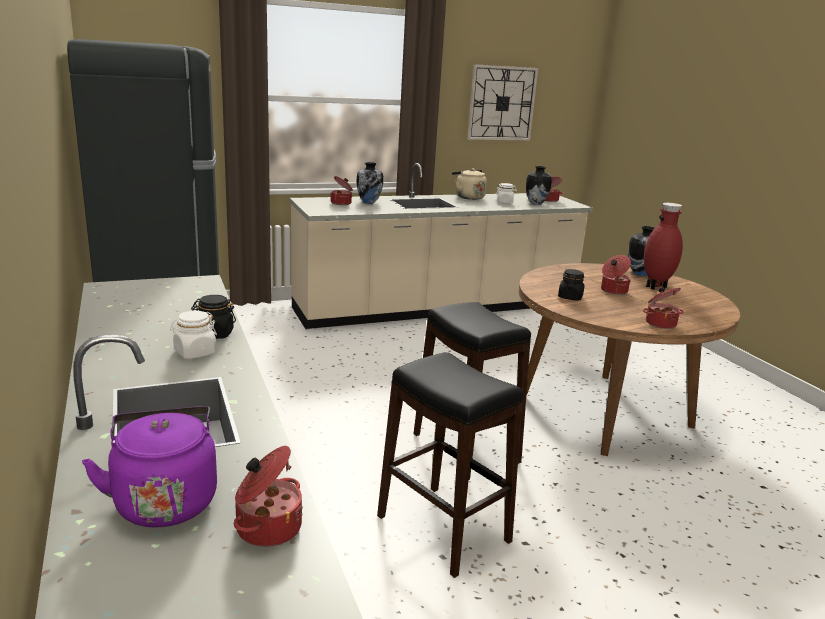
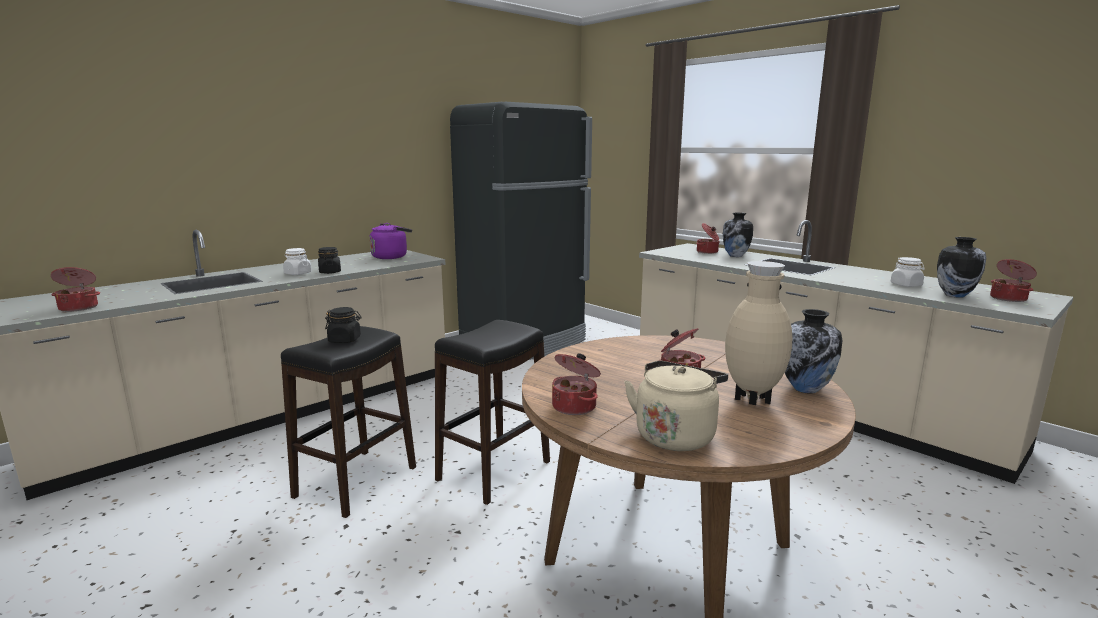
camera: 70 degrees right, 5 degrees down
(165, 500) = (117, 293): purple kettle -> purple kettle (391, 257)
(468, 197) = (878, 273): beige kettle -> beige kettle (675, 435)
(502, 103) = (992, 148): wall clock -> none
(570, 297) = (610, 358): black jar -> black jar (345, 340)
(656, 287) = (752, 401): red vase -> beige vase

